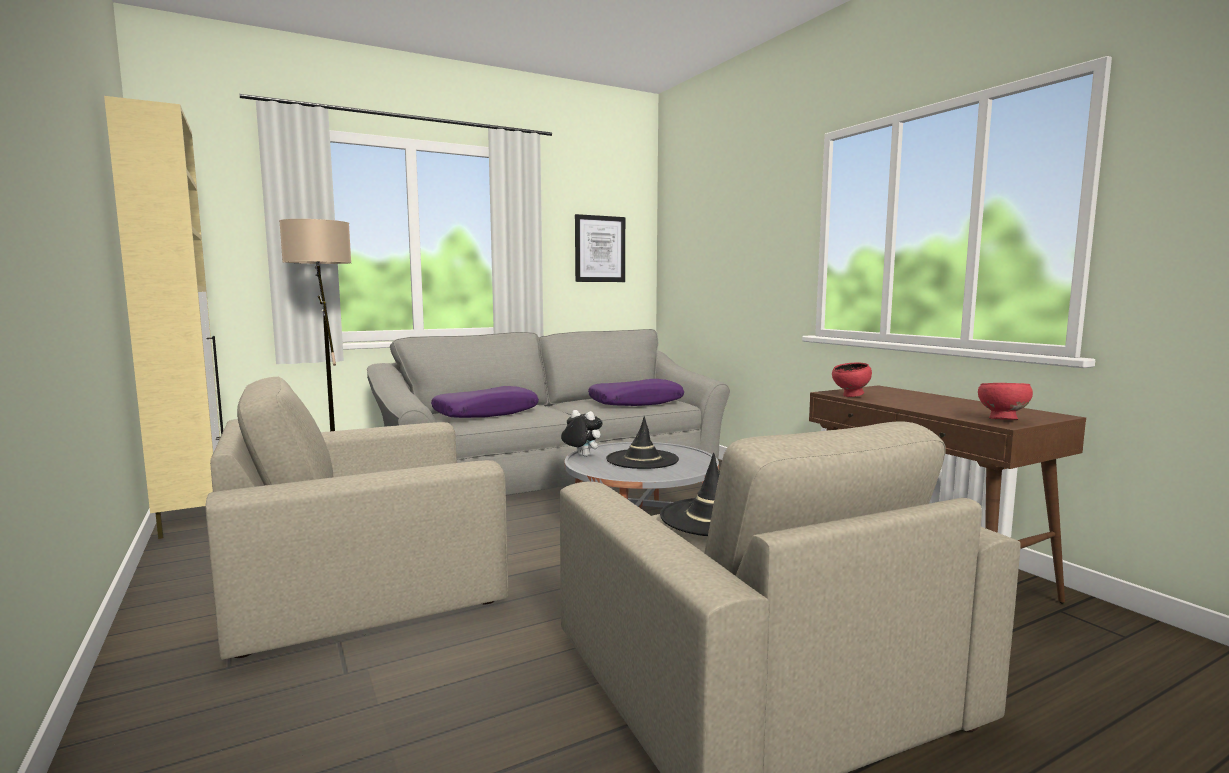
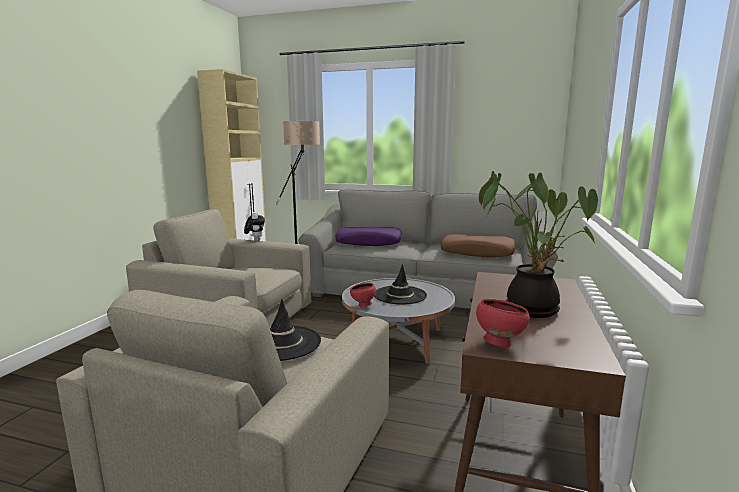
camera: 45 degrees right, 5 degrees up
(581, 456) = (374, 283): plush toy -> plush toy (255, 240)
(600, 249) = (507, 128): picture -> none
(636, 402) = (477, 253): purple pillow -> brown pillow
(851, 396) = (489, 283): red bowl -> red bowl (363, 306)
(932, 402) = (531, 308): none -> potted plant

